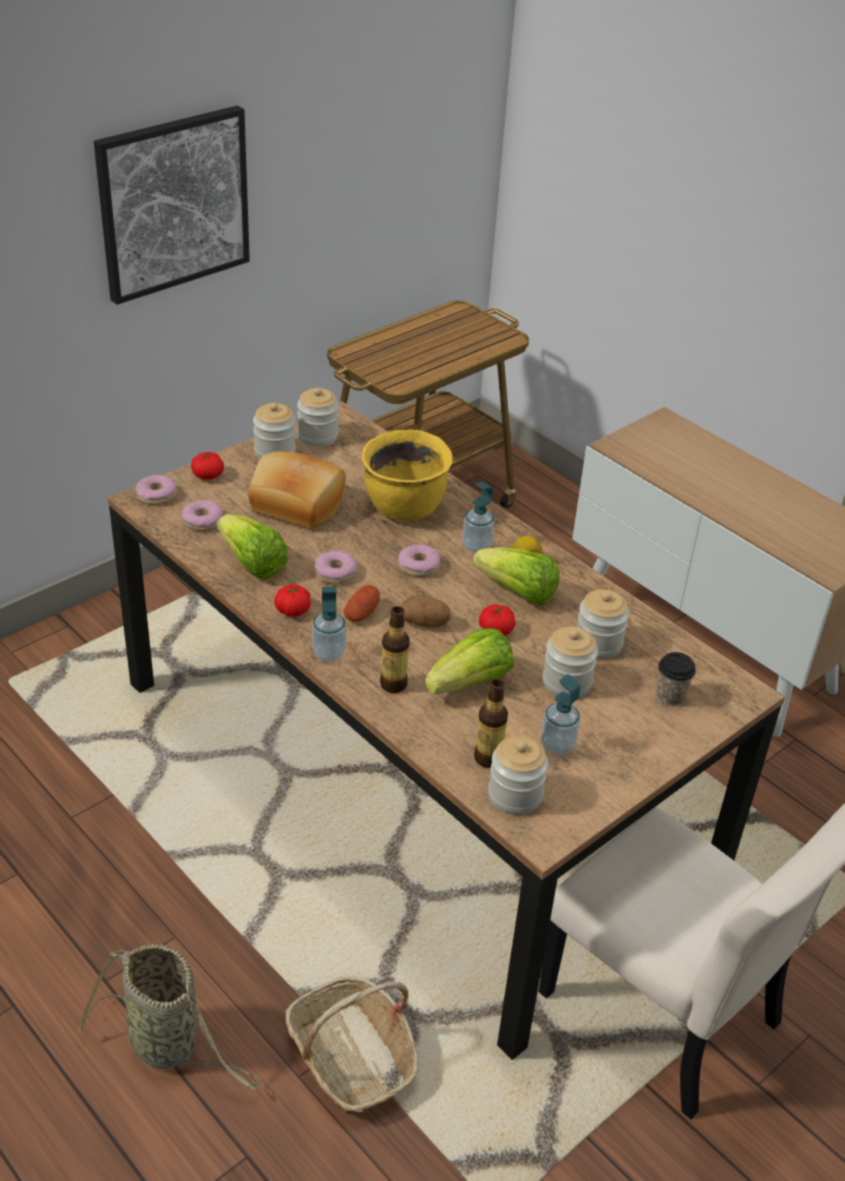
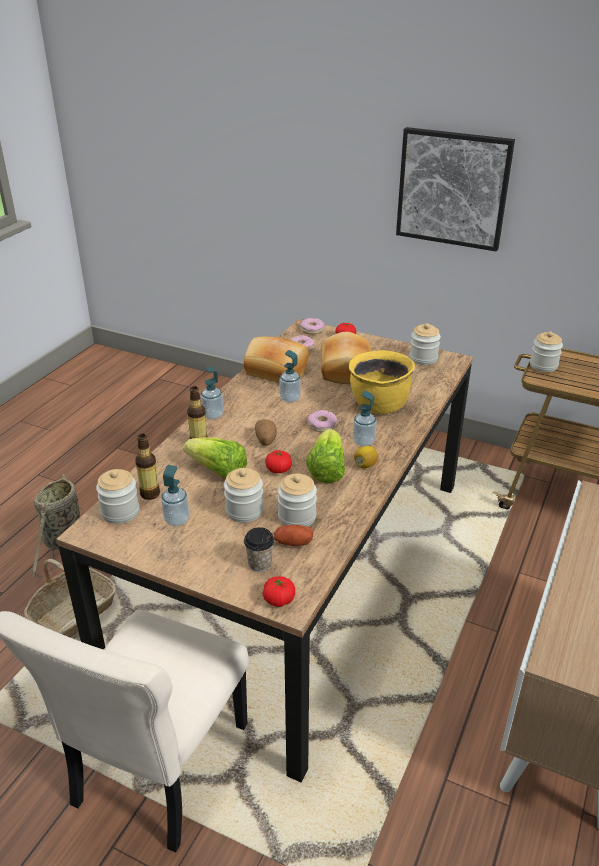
camera: 70 degrees right, 5 degrees down
(252, 563) = (275, 371): lettuce -> bread
(275, 452) = (391, 350): jar -> jar (543, 365)
(293, 610) = (243, 394): tomato -> tomato (279, 599)
(335, 572) = (290, 398): donut -> soap dispenser
(361, 613) = (258, 416): potato -> potato (293, 542)

